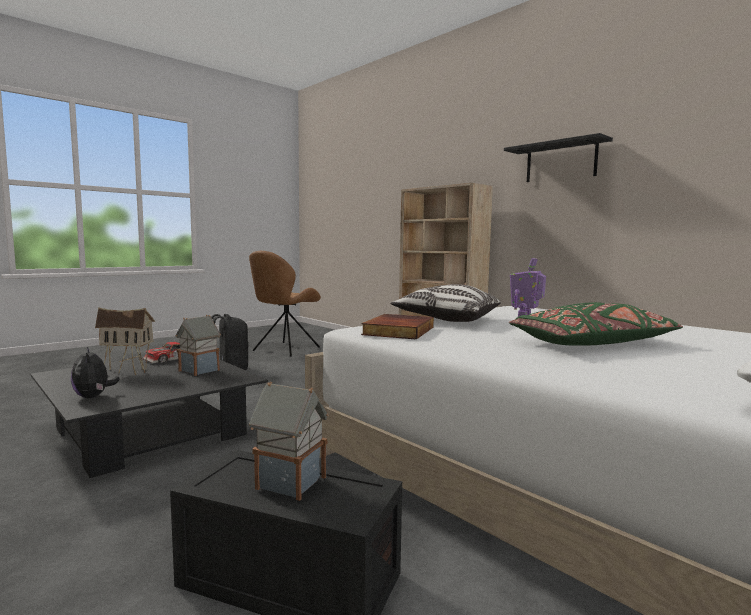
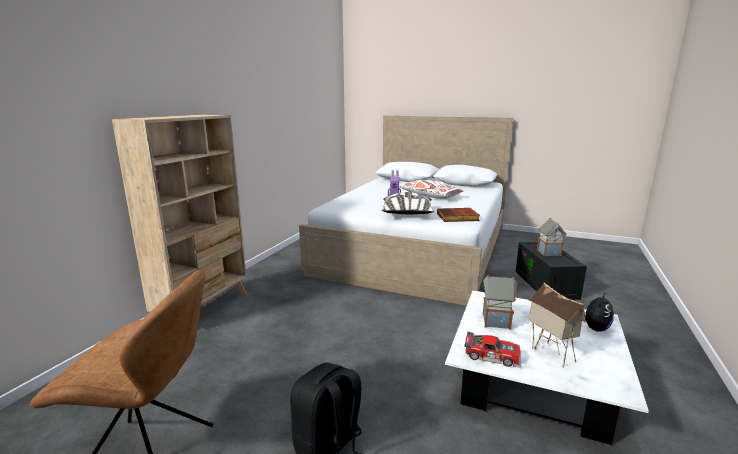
camera: 115 degrees left, 10 degrees up
(152, 432) = (532, 380): black coffee table -> white coffee table
(561, 162) = (239, 96): black shelf -> none
(594, 343) = (429, 196): green pillow -> white pillow

